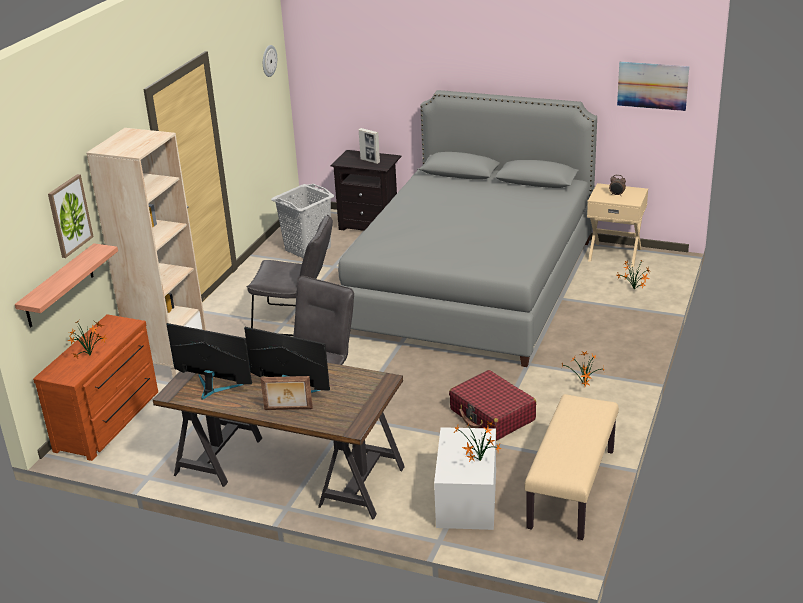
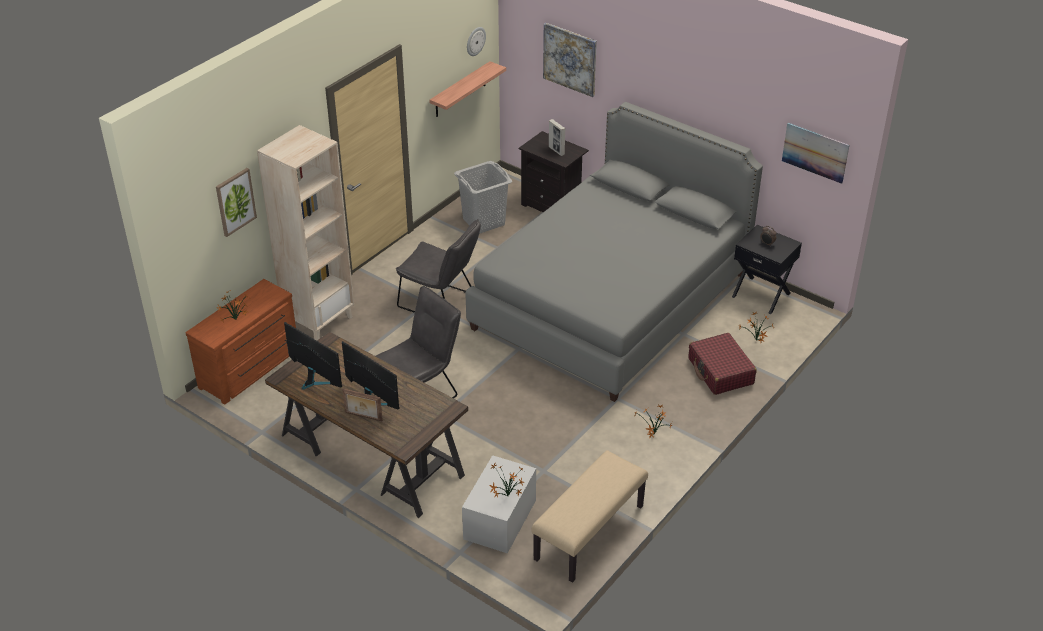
camera: 15 degrees right, 10 degrees up
(59, 286) = (219, 258): shelf -> shelf (460, 90)
(370, 61) = (570, 59): none -> picture
(492, 415) = (560, 444): red suitcase -> red suitcase (720, 371)
(615, 254) = (761, 294): beige nightstand -> black nightstand

